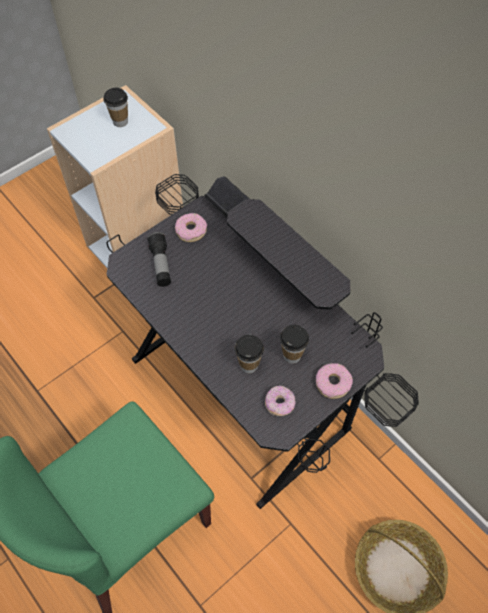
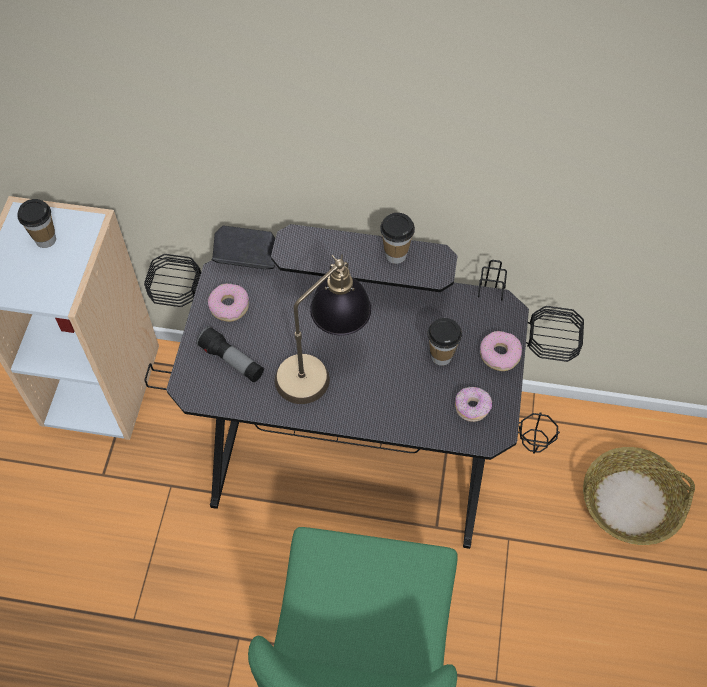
camera: 40 degrees left, 0 degrees up
(210, 307) = (322, 367): none -> table lamp
(249, 365) = (411, 394): cup -> cup (395, 255)

